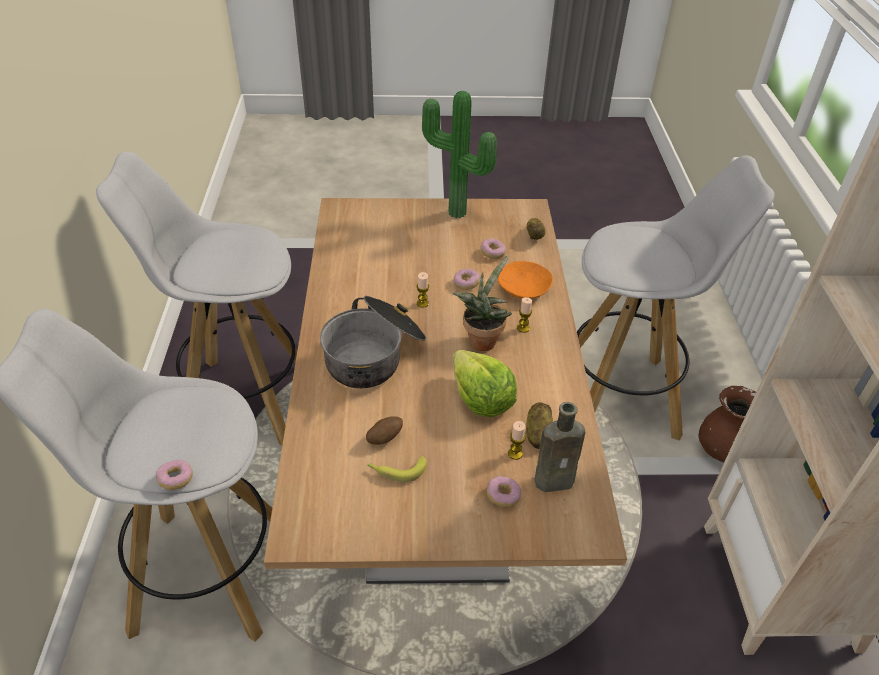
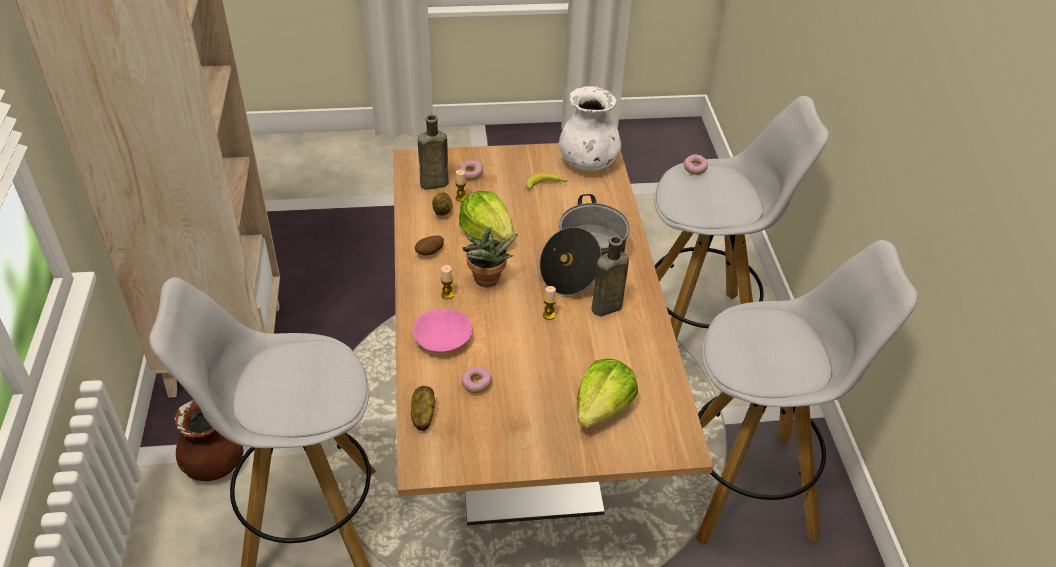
camera: 175 degrees right, 0 degrees up
(326, 509) = (588, 163): none -> white vase
(366, 306) = (604, 308): none -> brown bottle
(384, 438) = (560, 203): potato -> potato (430, 253)
(391, 233) = (603, 407): none -> lettuce
(455, 215) = (526, 446): potted plant -> none
(466, 284) = (505, 341): donut -> none
(523, 288) = (443, 339): orange bowl -> pink bowl

